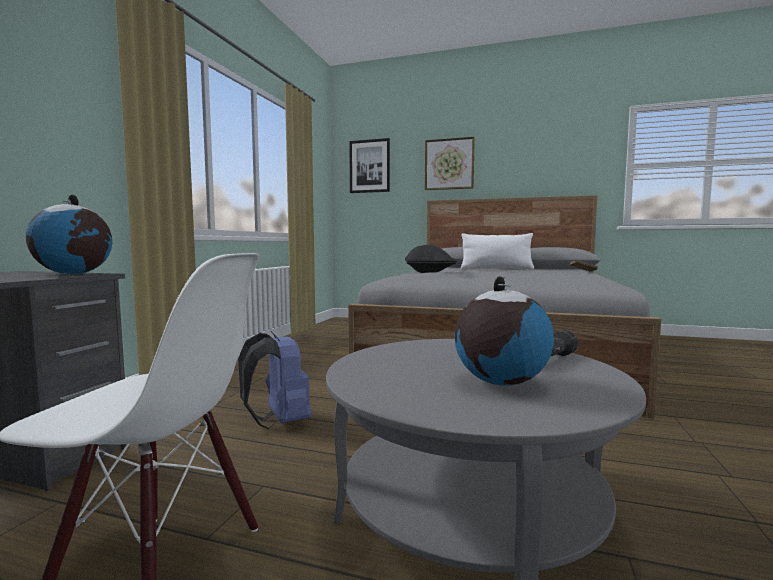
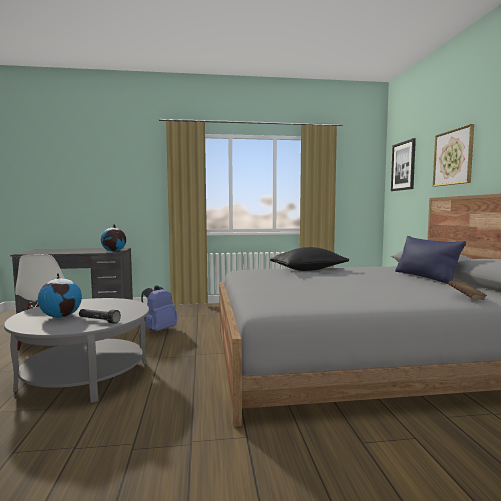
camera: 65 degrees right, 0 degrees up
(496, 269) = (425, 277): white pillow -> blue pillow

